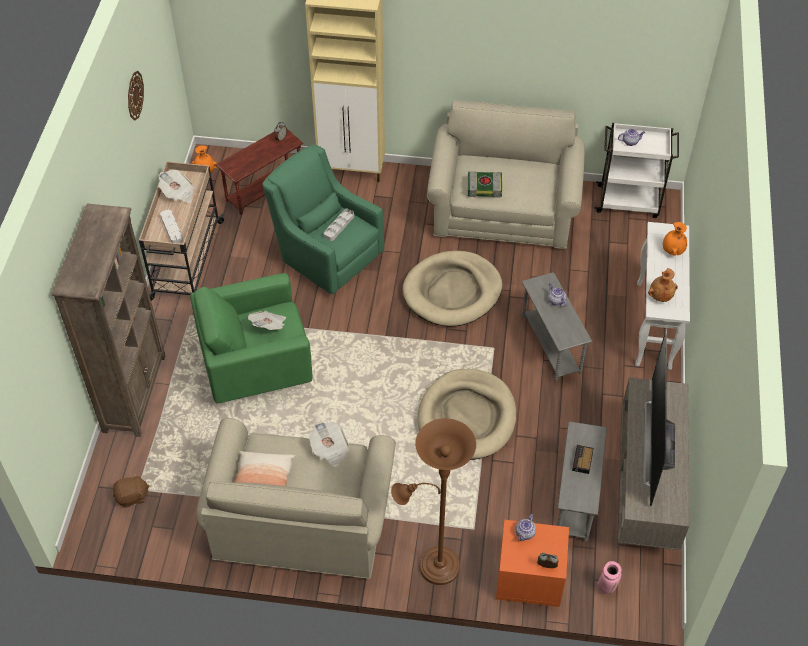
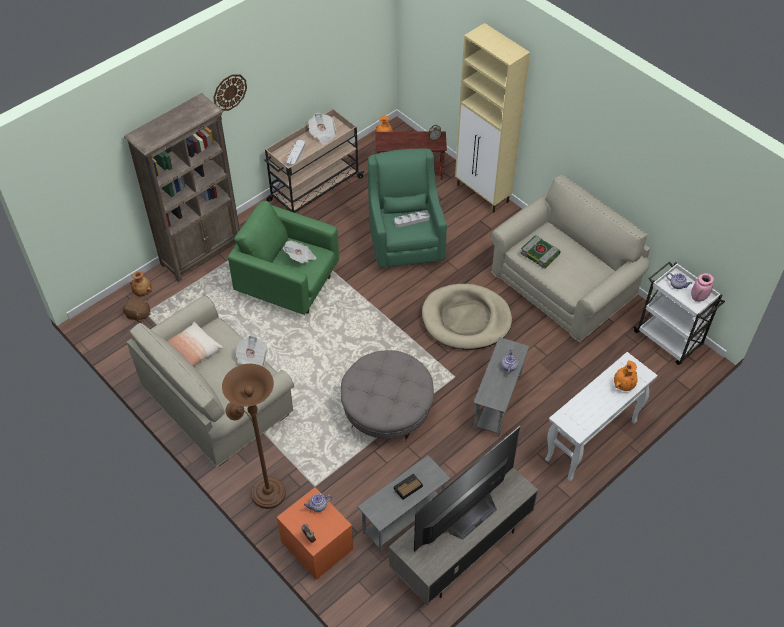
camera: 40 degrees right, 0 degrees up
(134, 95) = (310, 43): wall clock -> wall clock (229, 92)
(467, 417) = (387, 410): beige dog bed -> grey ottoman
(607, 586) = (362, 592): pink vase -> pink vase (698, 297)
(660, 296) = (576, 410): brown vase -> brown vase (143, 291)

